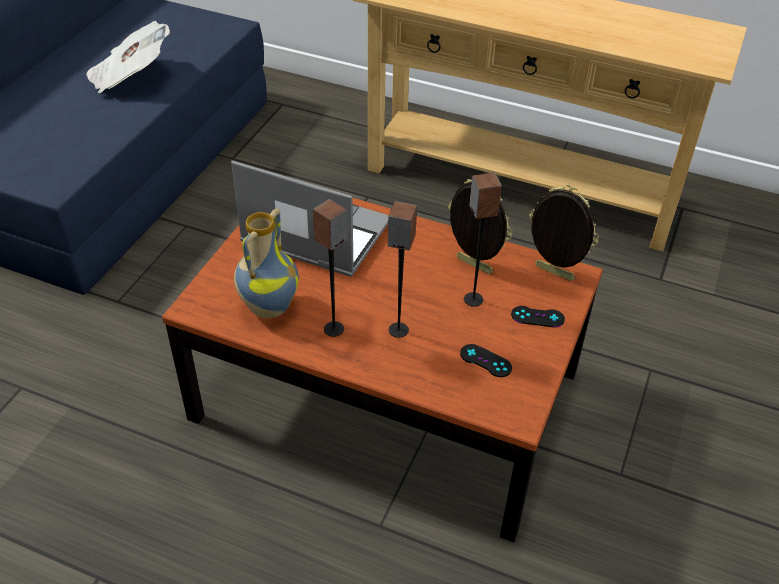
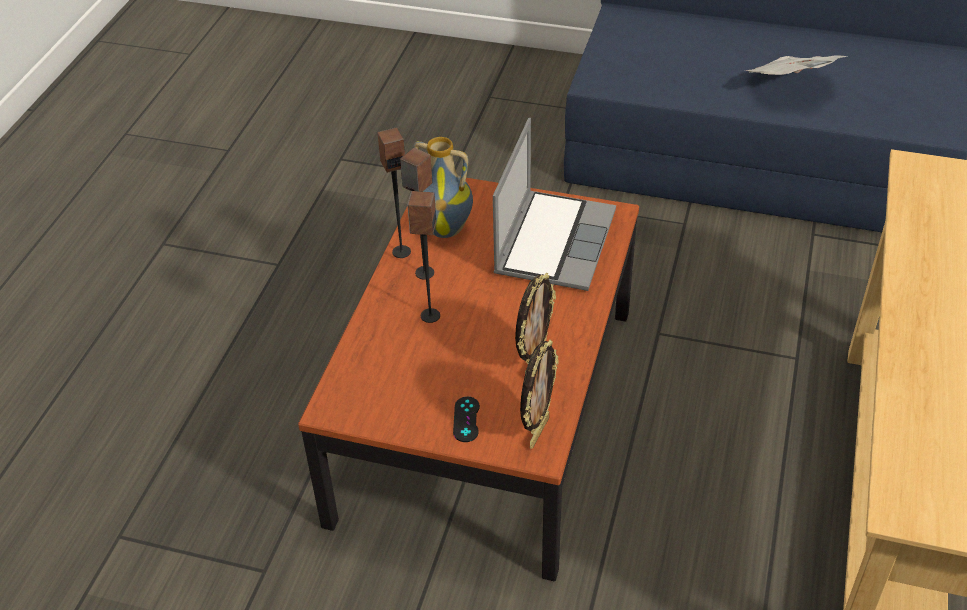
camera: 85 degrees right, 0 degrees up
(473, 299) = (482, 366): speaker -> speaker (401, 251)
(485, 361) = (398, 381): black game controller -> none

